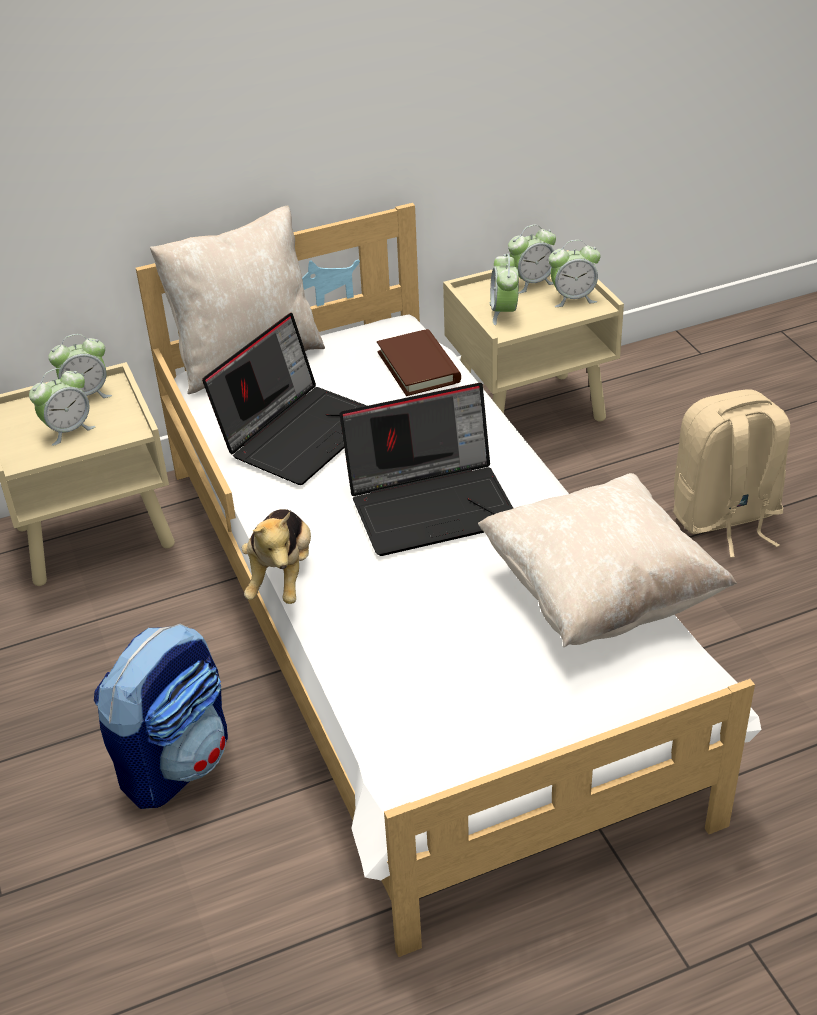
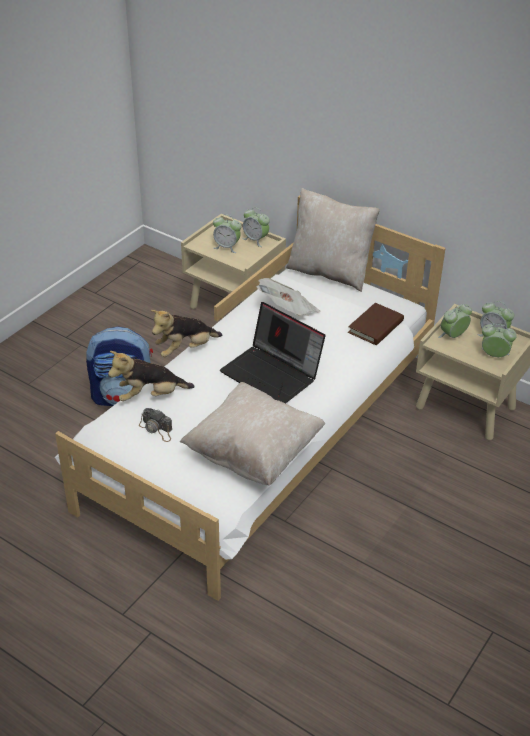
camera: 55 degrees right, 0 degrees up
(299, 432) = (288, 311): laptop -> newspaper
(364, 662) = (150, 396): none -> plush toy
(457, 685) = (157, 429): none -> camera
(573, 298) = (494, 356): alarm clock -> alarm clock turned 150 degrees clockwise
(725, 518) = (451, 522): beige backpack -> none

